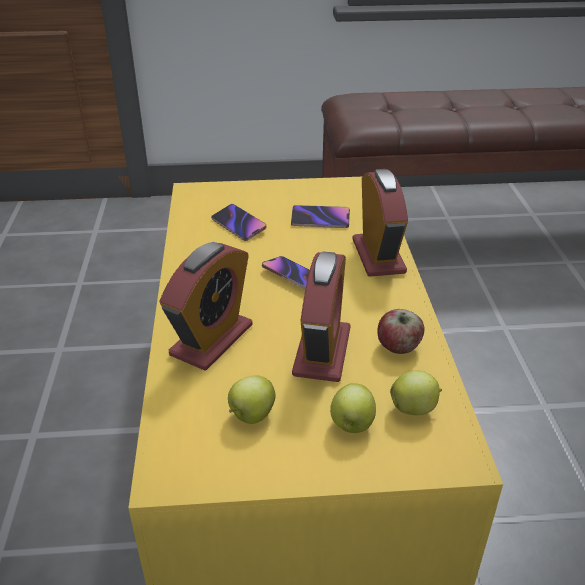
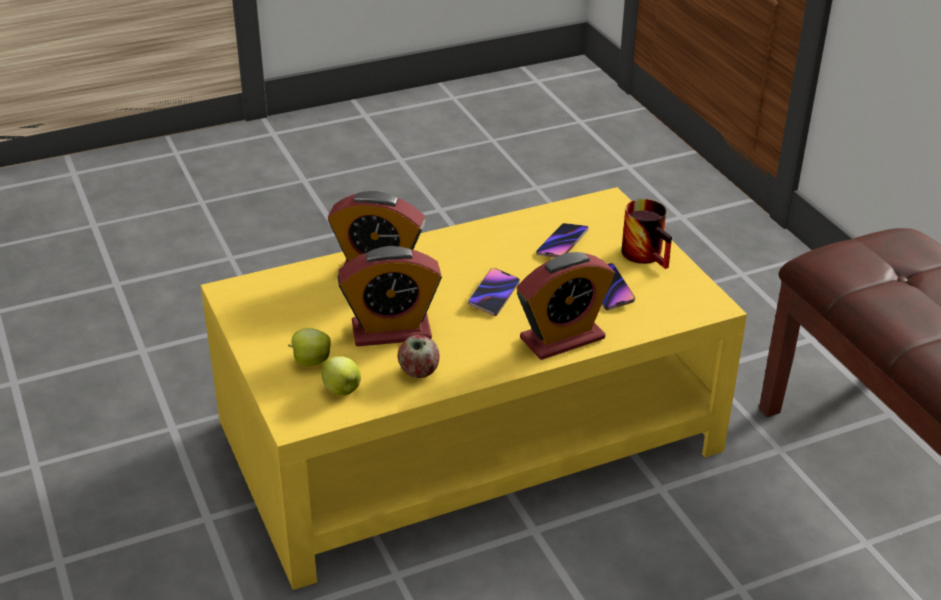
camera: 70 degrees right, 0 degrees up
(251, 415) = (300, 312): apple -> none
(282, 192) = (649, 255): none -> mug

